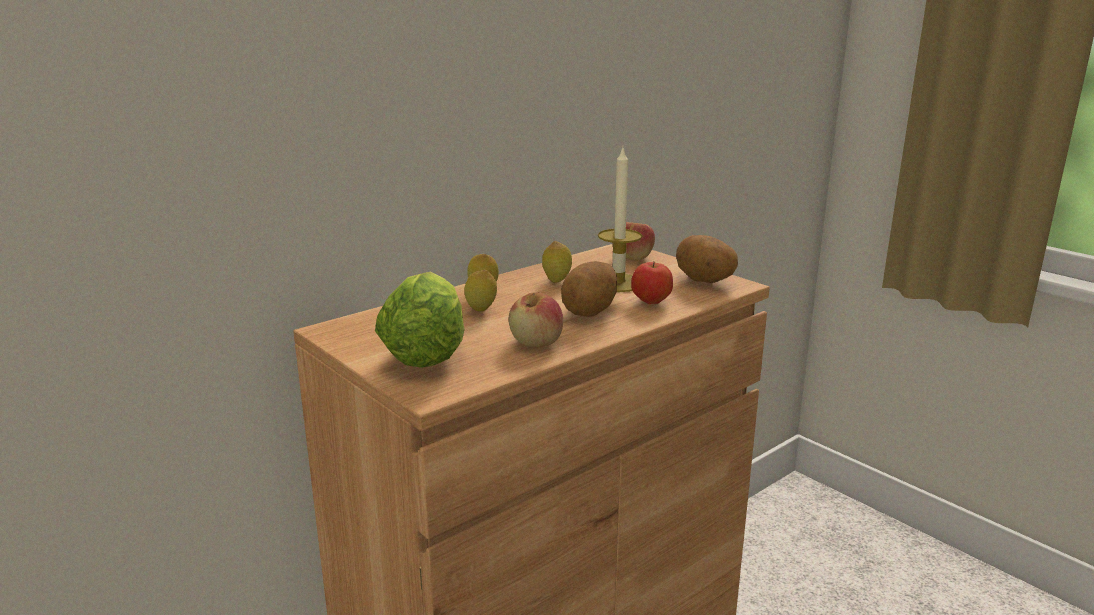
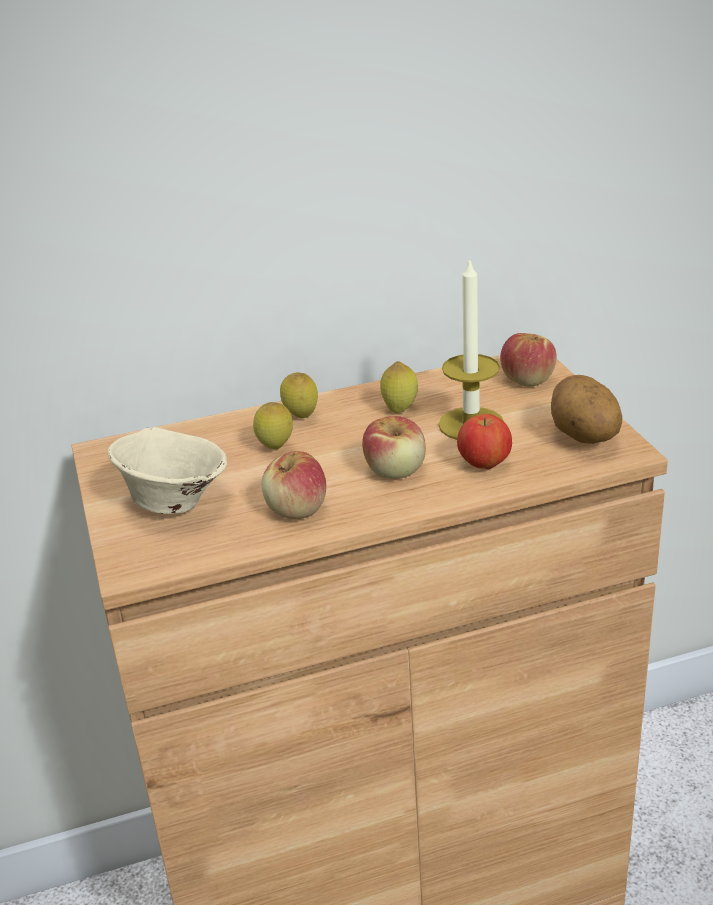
camera: 25 degrees right, 10 degrees up
(427, 351) = (174, 502): lettuce -> beige bowl
(590, 312) = (396, 470): potato -> apple

